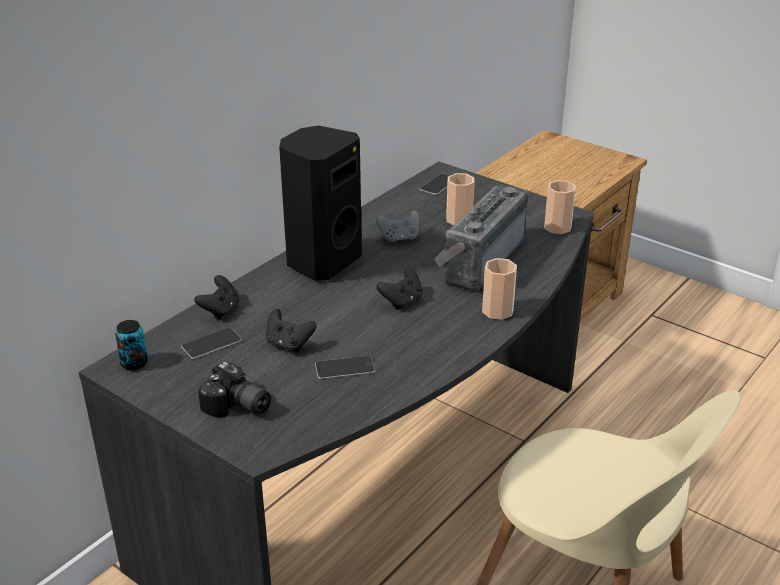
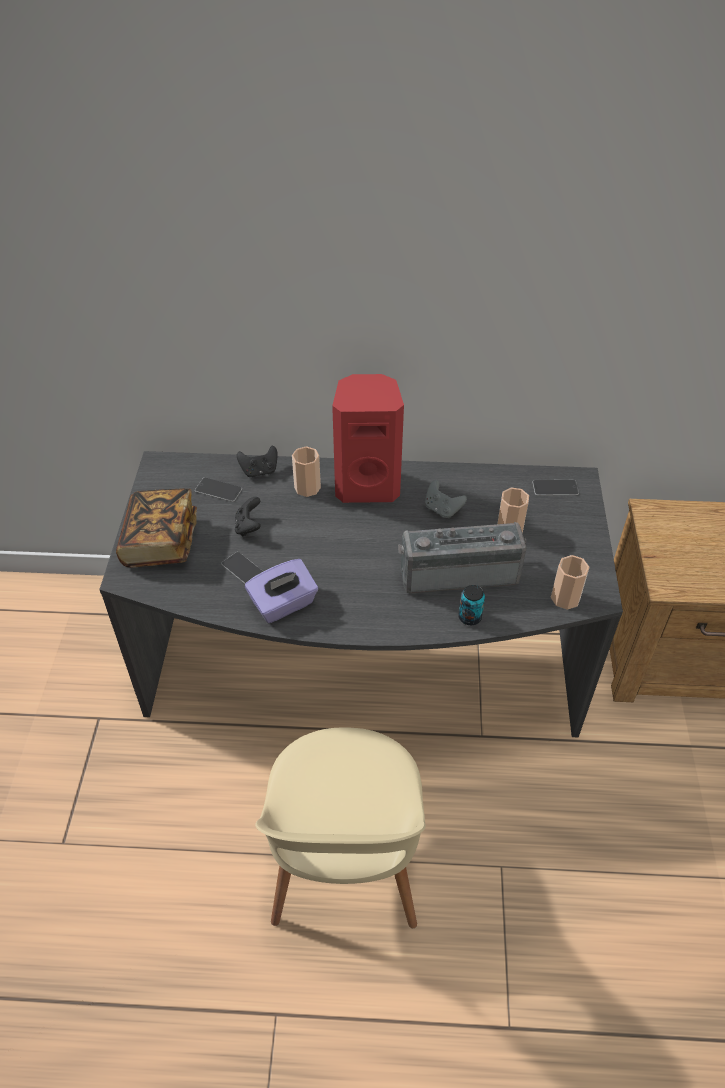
camera: 55 degrees right, 15 degrees up
(134, 363) = (170, 468): can -> can (469, 617)
(237, 407) = (160, 541): camera -> book
(321, 261) = (367, 485): black speaker -> red speaker
(402, 301) = (354, 557): black game controller -> none
(416, 361) = (283, 604): none -> purple tissue box
(497, 311) = (392, 619): cup -> cup (307, 487)

